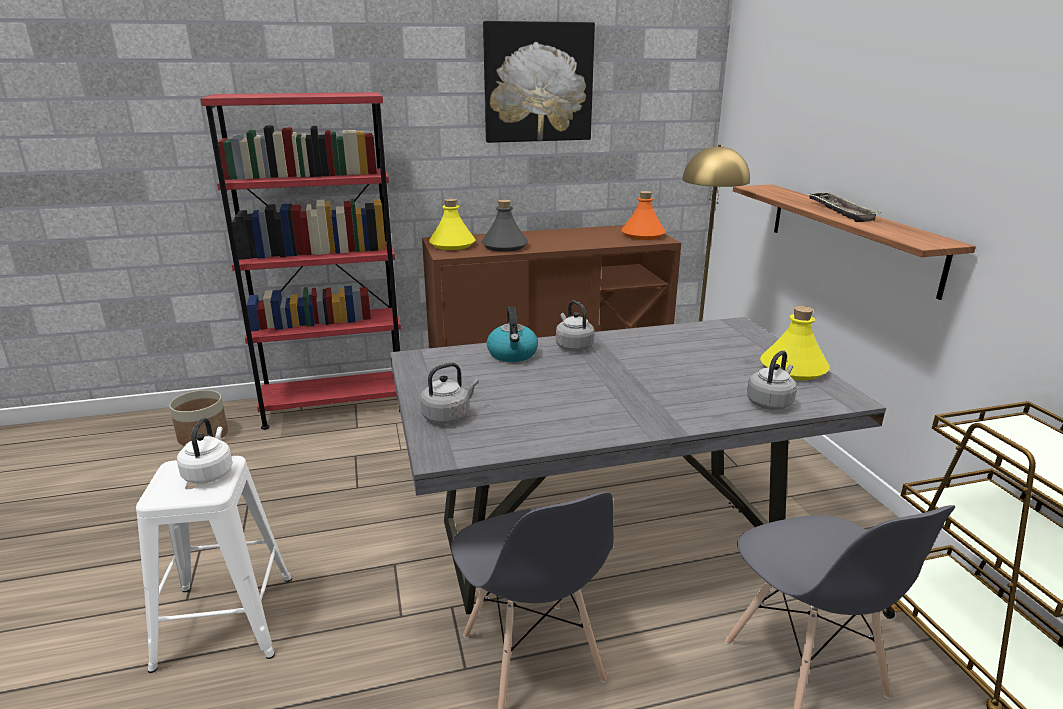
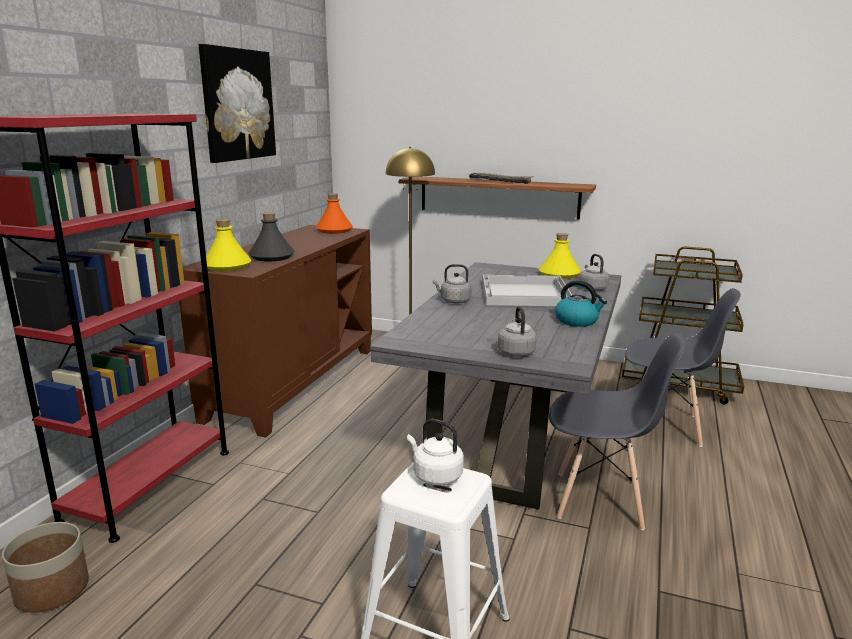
camera: 55 degrees left, 5 degrees down
(512, 354) = (440, 316): kettle -> kettle (577, 321)
(665, 370) = (524, 293): none -> white tray

